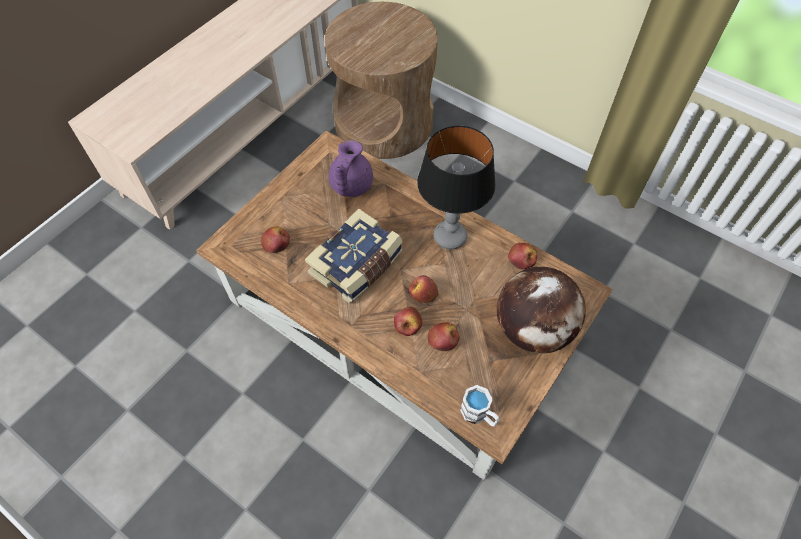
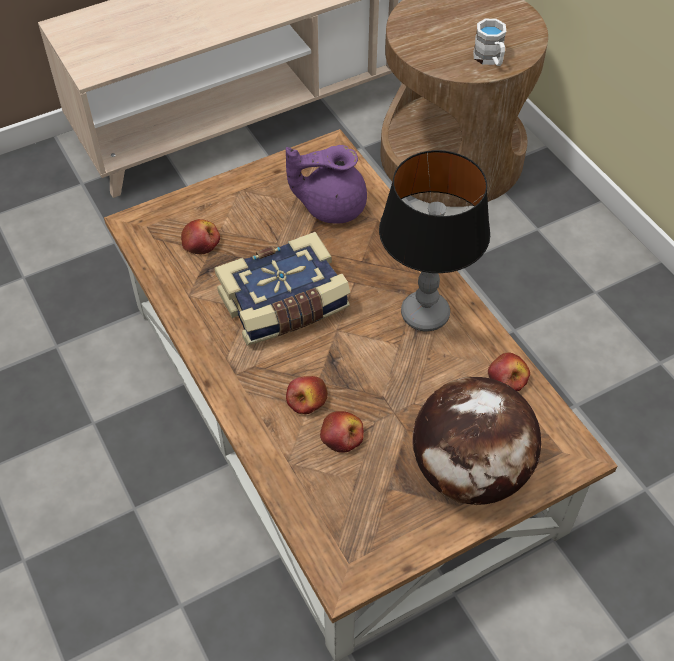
camera: 25 degrees right, 5 degrees down
(350, 186) = (331, 206): purple teapot -> purple teapot turned 45 degrees clockwise
(423, 293) = (349, 370): apple -> none
(479, 414) = (334, 547): white mug -> white mug (490, 59)

